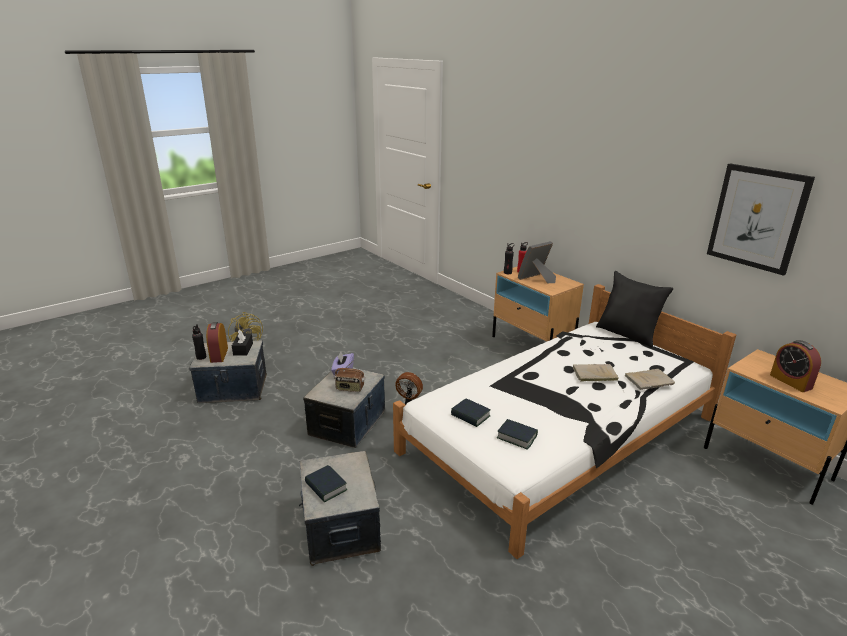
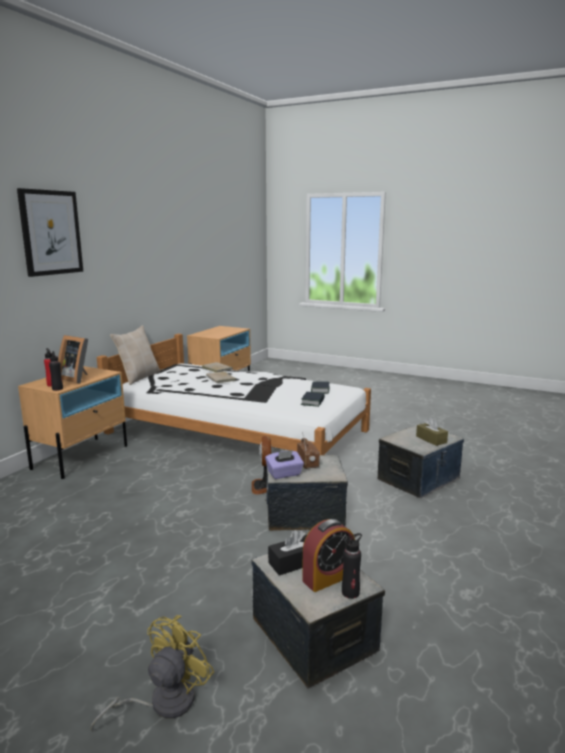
camera: 115 degrees left, 10 degrees down
(326, 487) = (431, 439): book -> brown tissue box
(628, 334) = (138, 377): black pillow -> beige pillow
(757, 218) = (167, 255): picture -> picture (51, 232)
(790, 381) = (224, 332): alarm clock -> none

